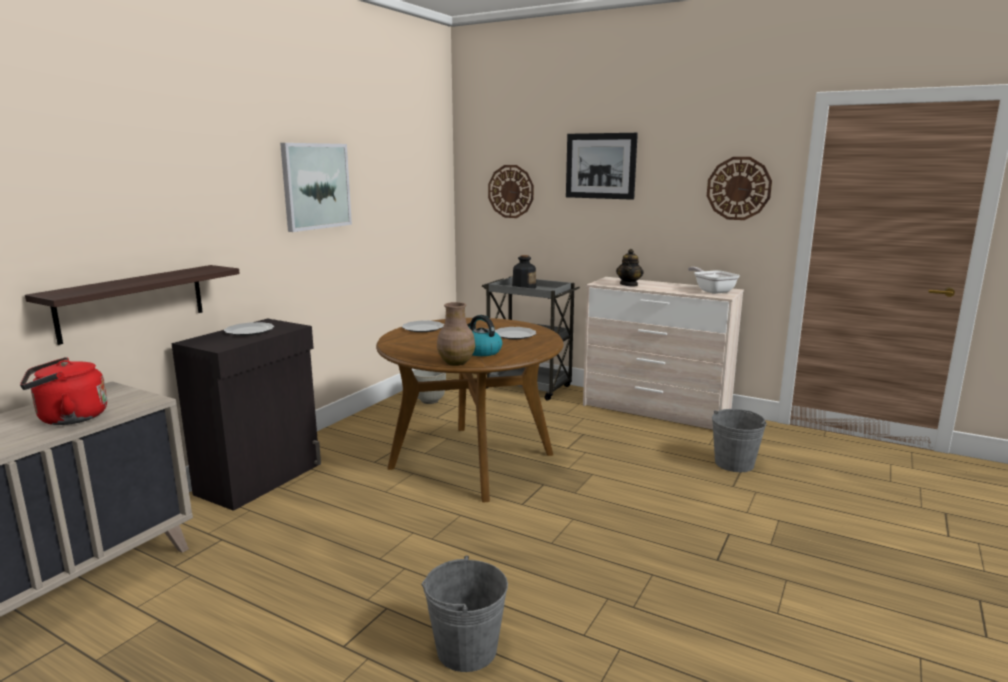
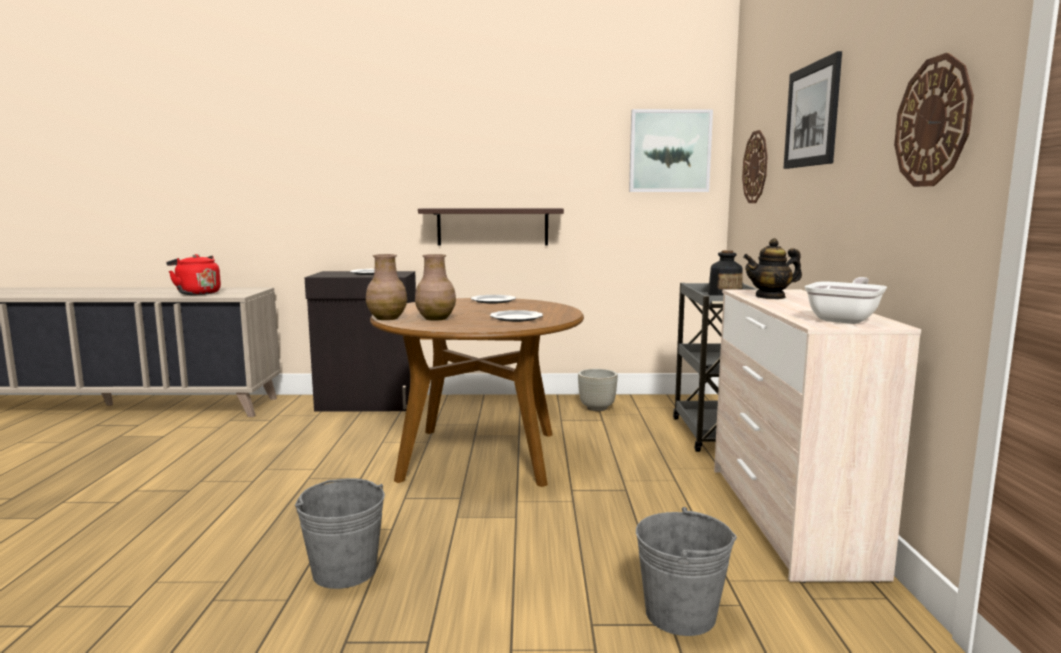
camera: 60 degrees right, 5 degrees down
(132, 302) = (300, 235): shelf -> shelf (492, 226)
(316, 186) = (491, 157): picture -> picture (669, 151)
(466, 649) = (129, 533): grey bucket -> grey bucket (344, 571)
(481, 351) = (435, 318): kettle -> brown vase

